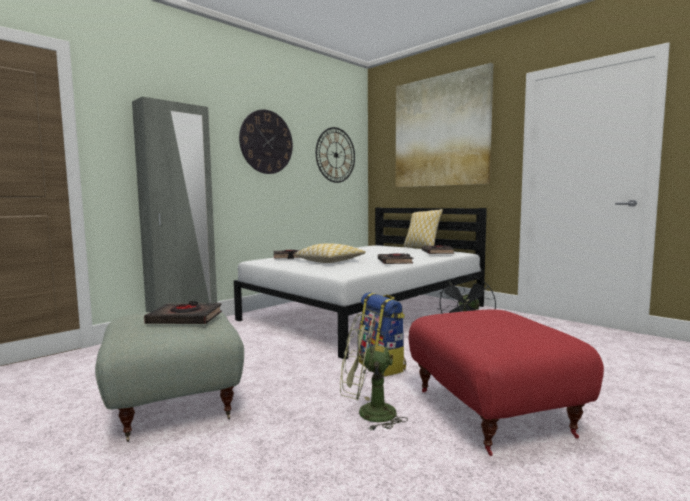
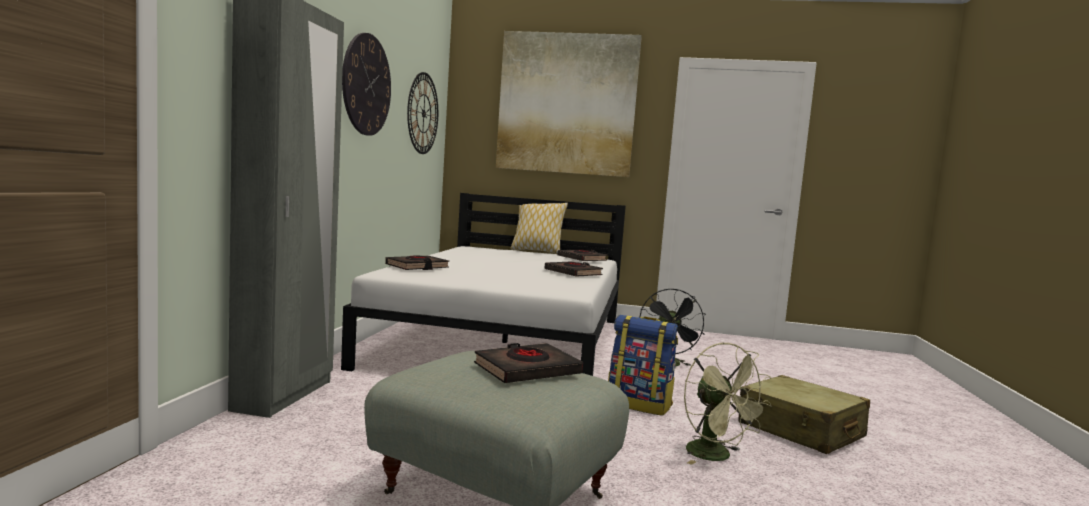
camera: 35 degrees left, 0 degrees up
(330, 261) = (492, 273): pillow -> none
(368, 414) = (716, 456): green fan -> green fan turned 90 degrees counterclockwise
(494, 412) = (800, 430): red ottoman -> beige suitcase

